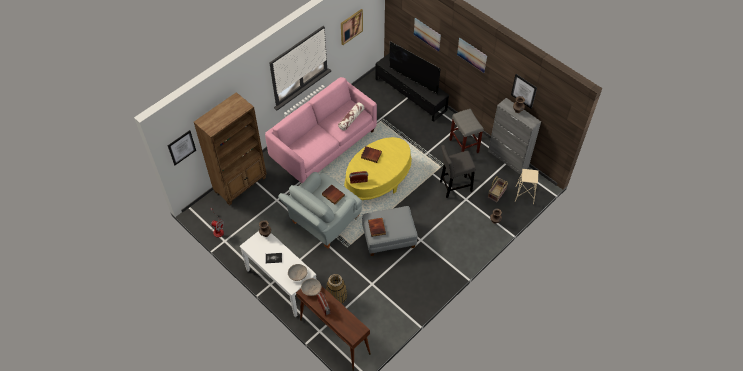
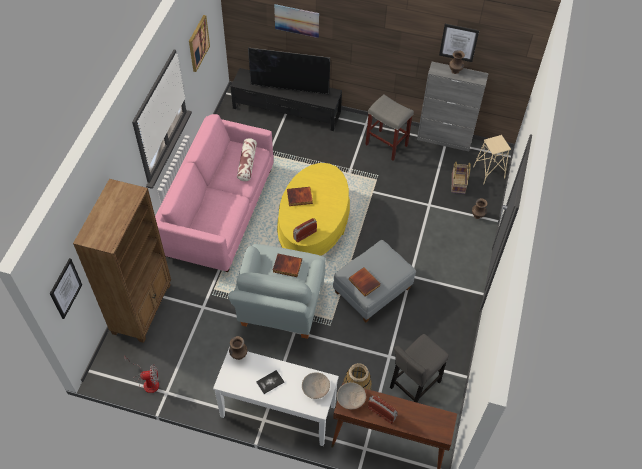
camera: 30 degrees left, 0 degrees up
(454, 187) = (406, 196): grey stool -> grey stool (413, 387)
(472, 55) = (372, 23): picture -> none

